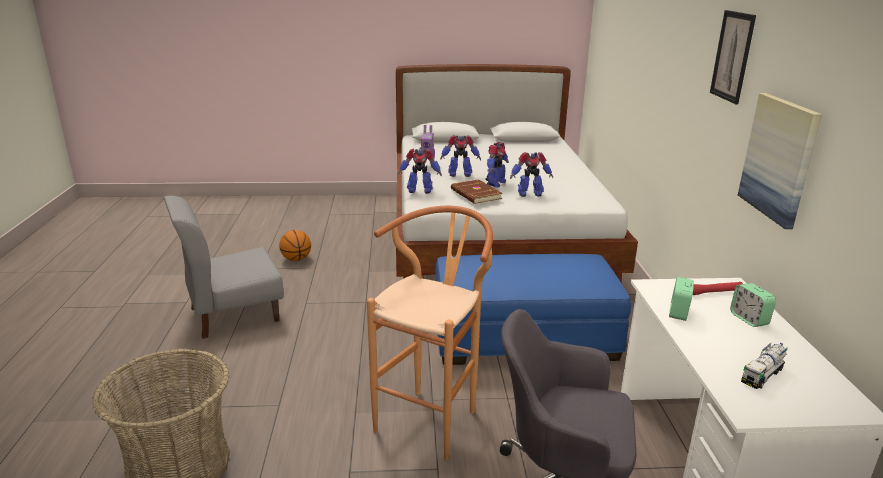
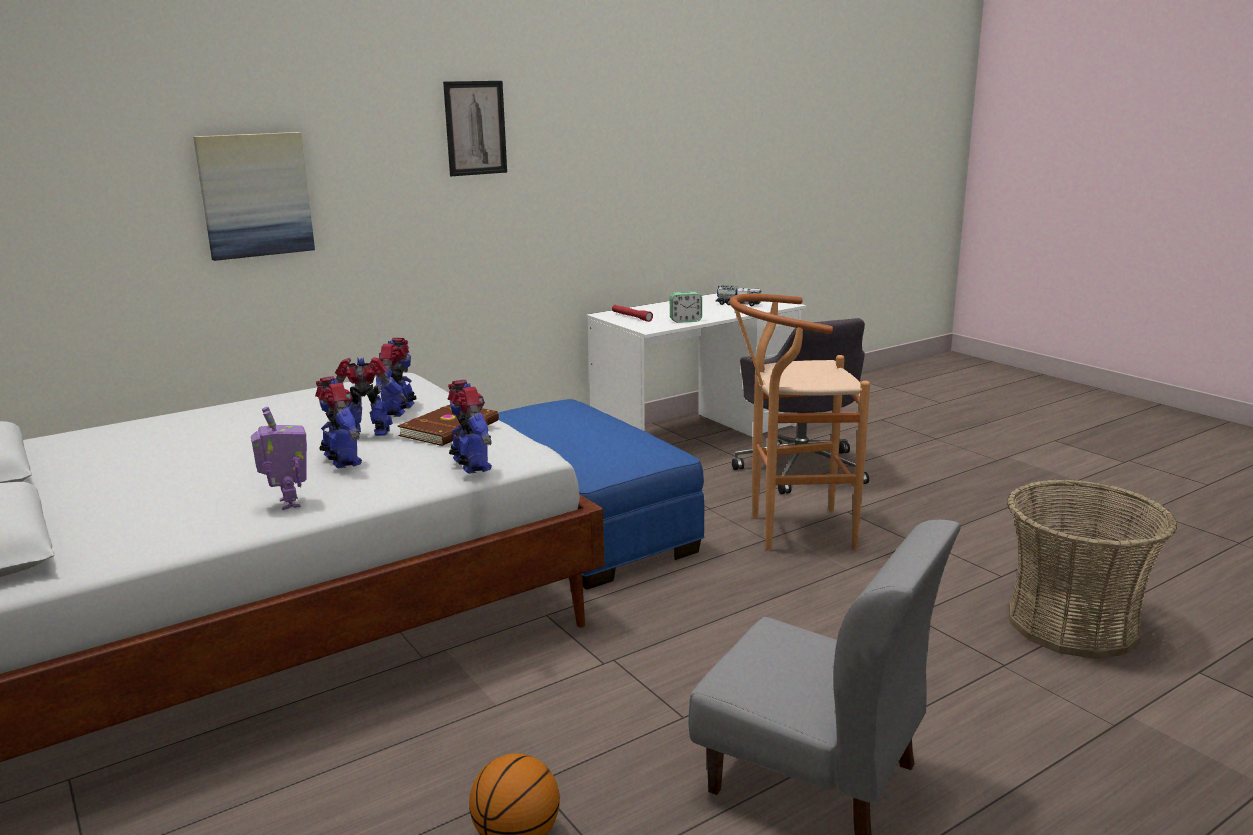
camera: 120 degrees left, 5 degrees down
(529, 194) = (399, 410): toy robot -> toy robot turned 135 degrees counterclockwise
(749, 319) = (663, 309): alarm clock -> none
(779, 158) = (584, 196): picture -> picture (255, 195)

